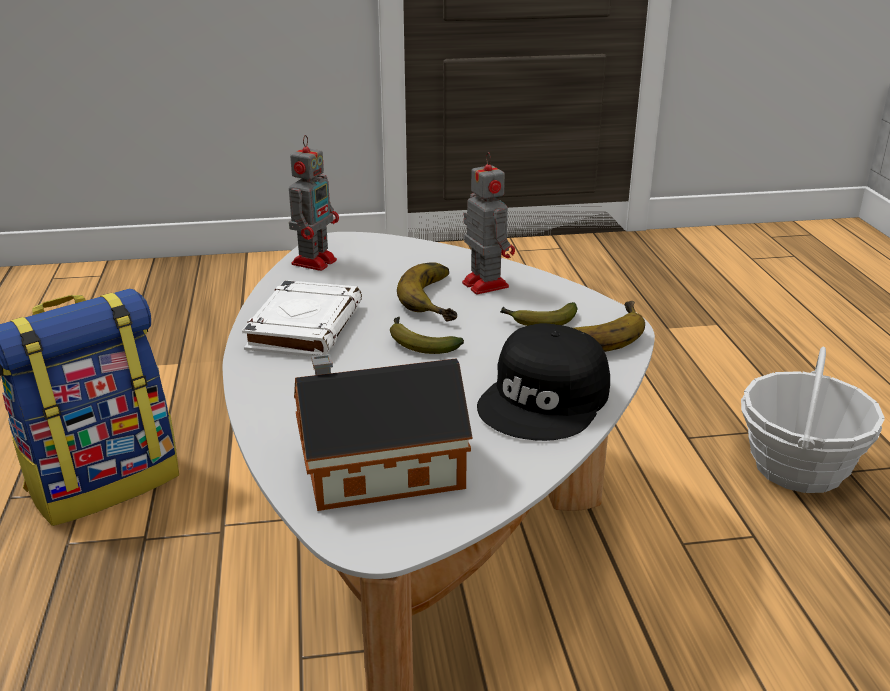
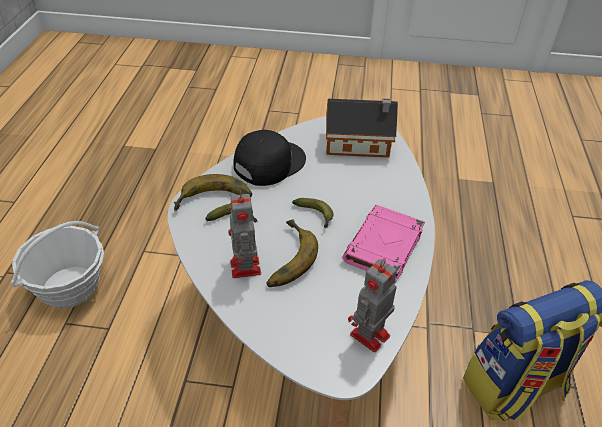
camera: 165 degrees left, 15 degrees up
(305, 326) = (383, 247): white book -> pink book

